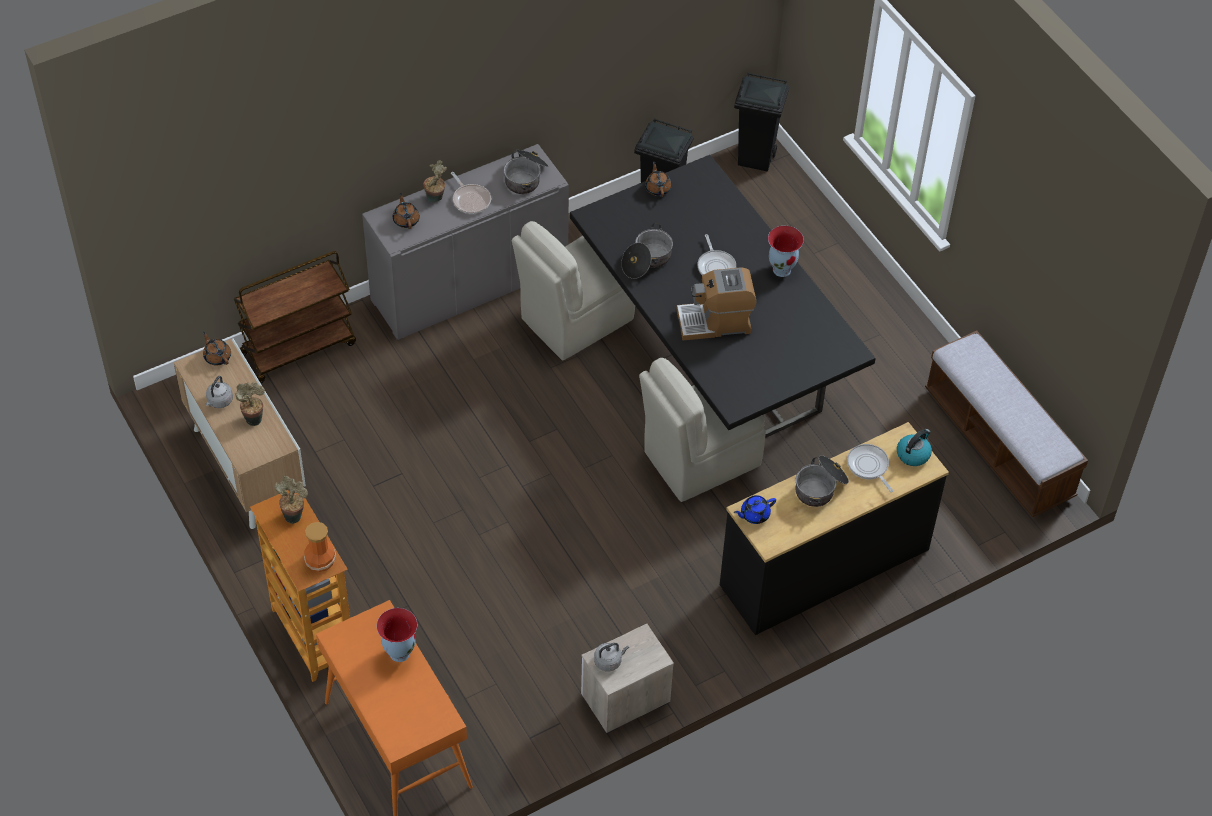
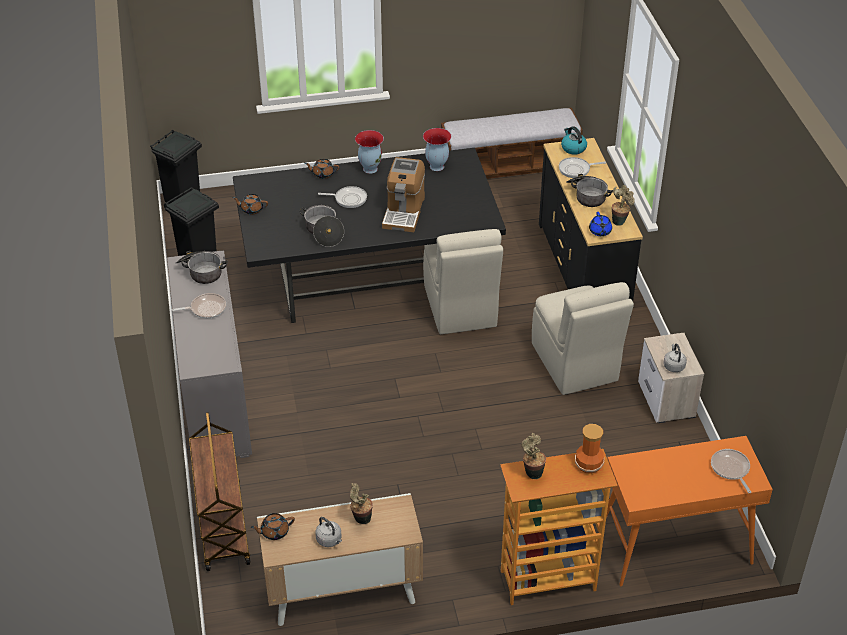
camera: 70 degrees left, 10 degrees down
(399, 652) = (663, 461): vase -> vase (436, 166)
(406, 220) = (205, 352): brown teapot -> brown teapot (322, 174)
(407, 718) = (730, 469): none -> frying pan
(436, 199) = (191, 329): potted plant -> potted plant (619, 221)
(574, 320) = (288, 342): beige chair -> beige chair (575, 364)

